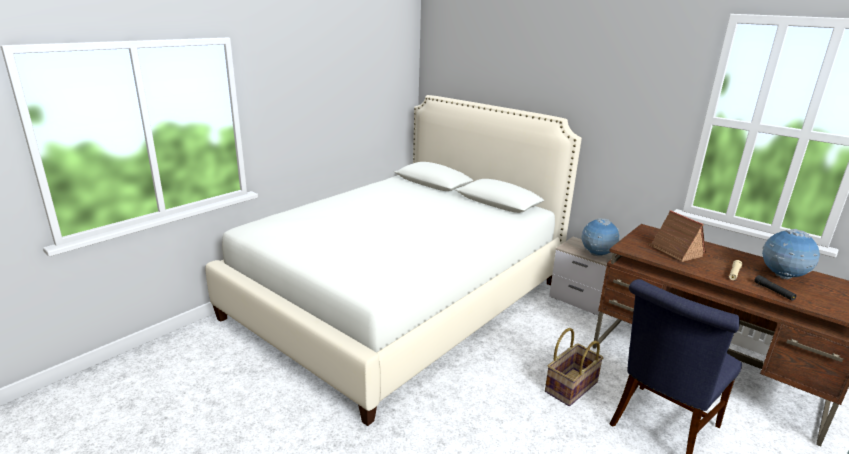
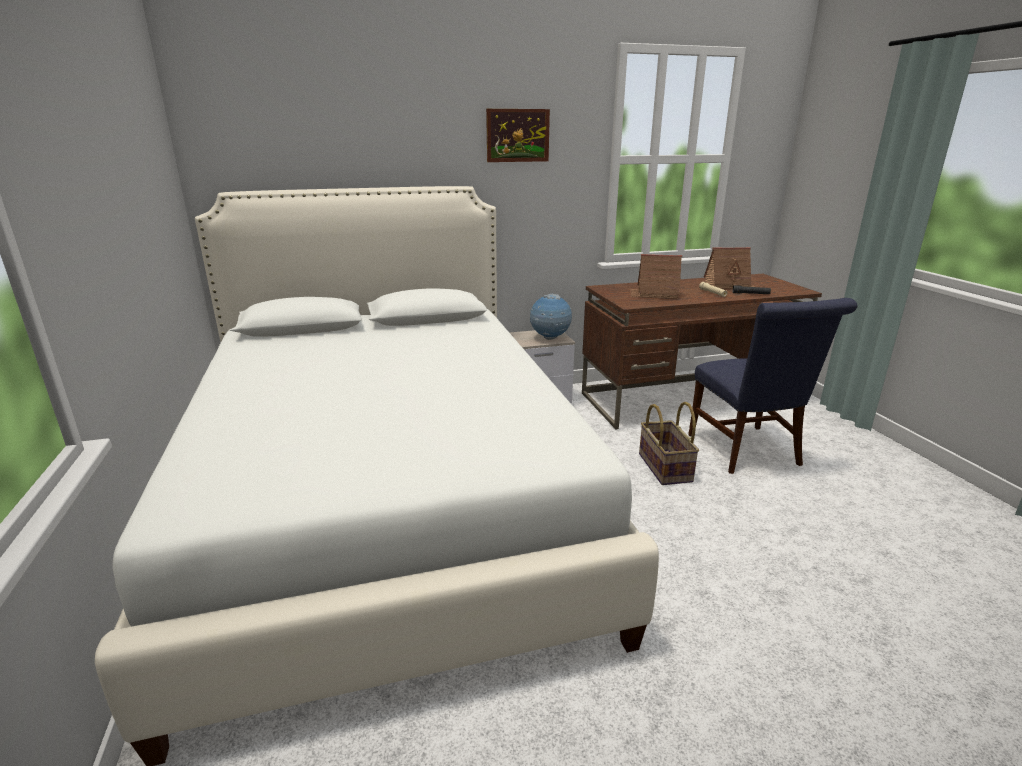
camera: 55 degrees left, 0 degrees up
(616, 85) = (517, 135): none -> picture
(782, 277) = (729, 284): globe -> toy house

